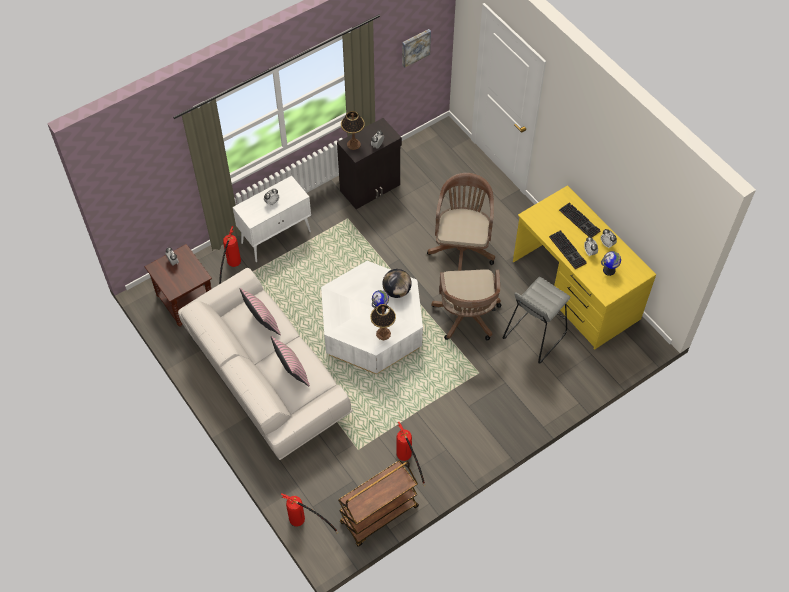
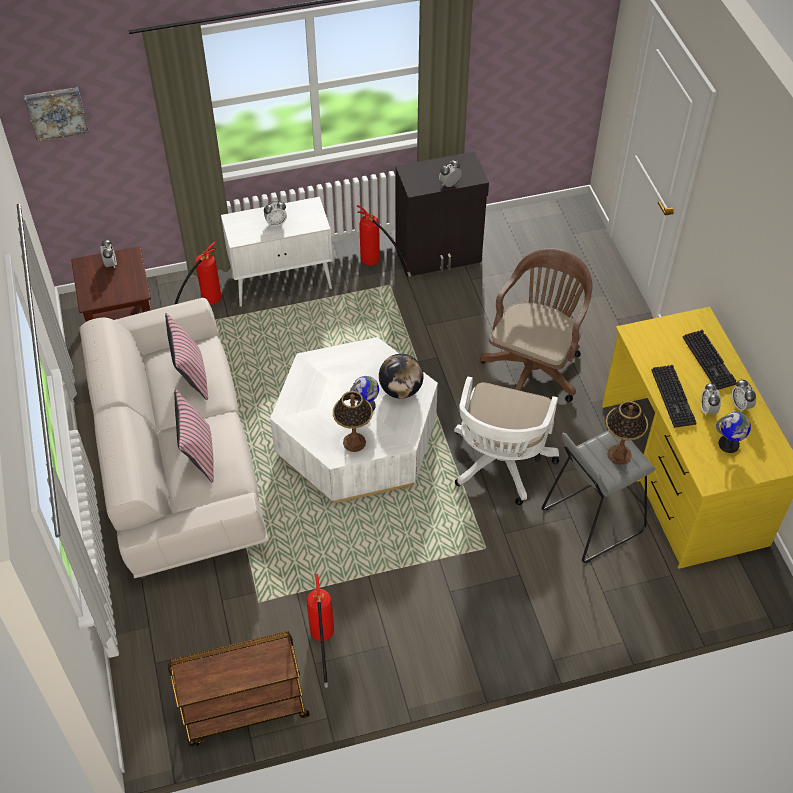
camera: 20 degrees right, 5 degrees down
(305, 523) = (132, 684): fire extinguisher -> fire extinguisher (377, 266)
(353, 144) = (417, 174): table lamp -> table lamp (619, 455)
(415, 47) = (544, 58): picture -> picture (56, 112)
(466, 318) = (500, 465): brown office chair -> white office chair

